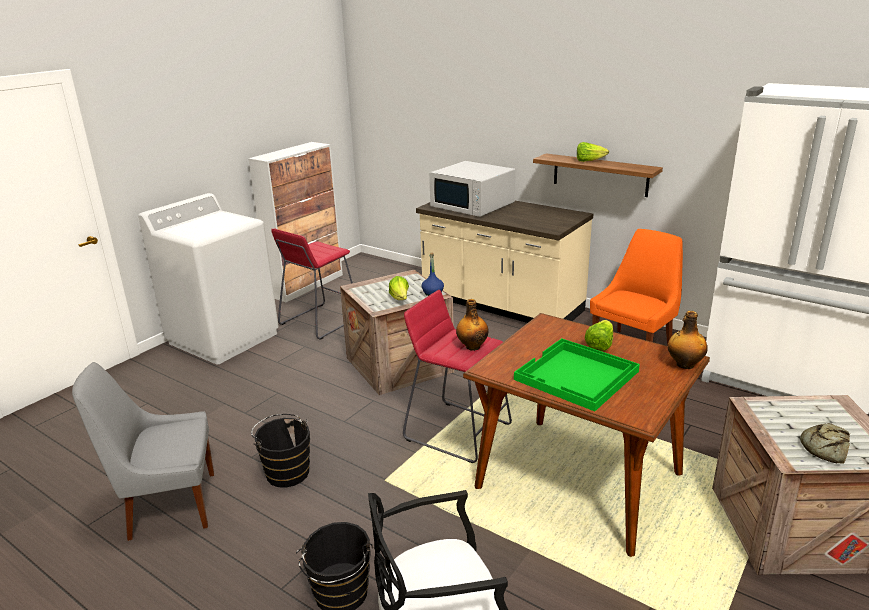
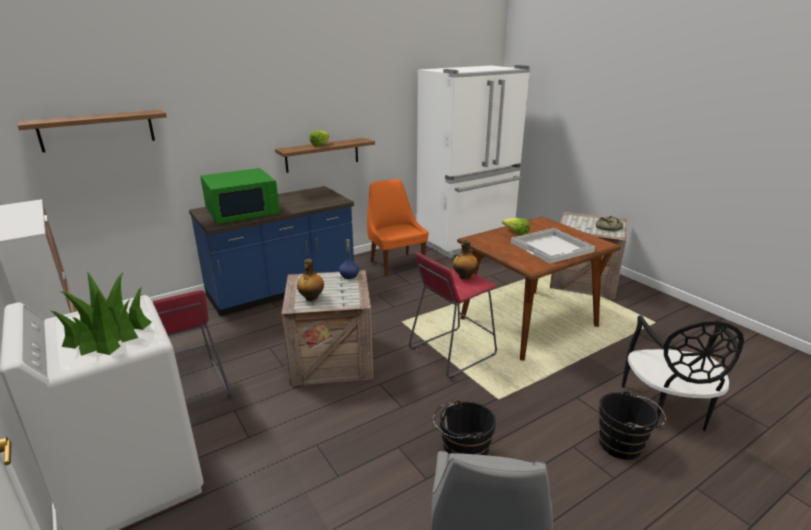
camera: 70 degrees left, 0 degrees up
(203, 227) = (108, 334): none -> potted plant
(400, 299) = (346, 290): lettuce -> none
(408, 101) = (97, 130): none -> shelf
(473, 205) = (243, 211): white microwave -> green microwave
(501, 305) = (282, 289): beige counter -> blue counter
(576, 376) = (552, 247): green tray -> white tray
(684, 365) = (550, 222): bottle -> bottle (311, 298)

